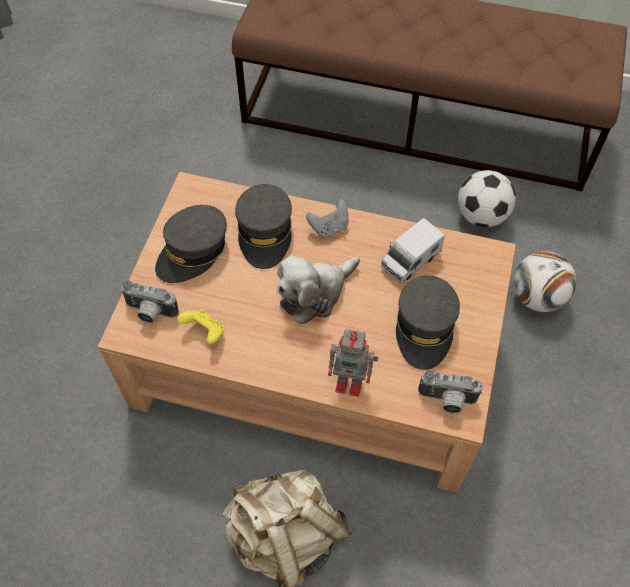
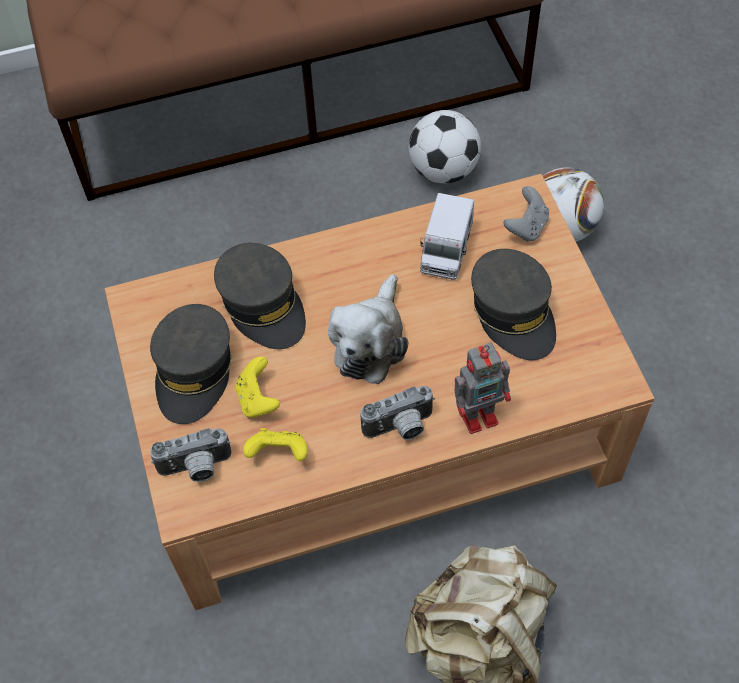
camera: 30 degrees left, 0 degrees up
(218, 291) = (258, 399): none -> yellow game controller
(329, 227) = (332, 260): grey game controller -> grey game controller (526, 227)
(447, 401) = (590, 376): camera -> camera (400, 428)

